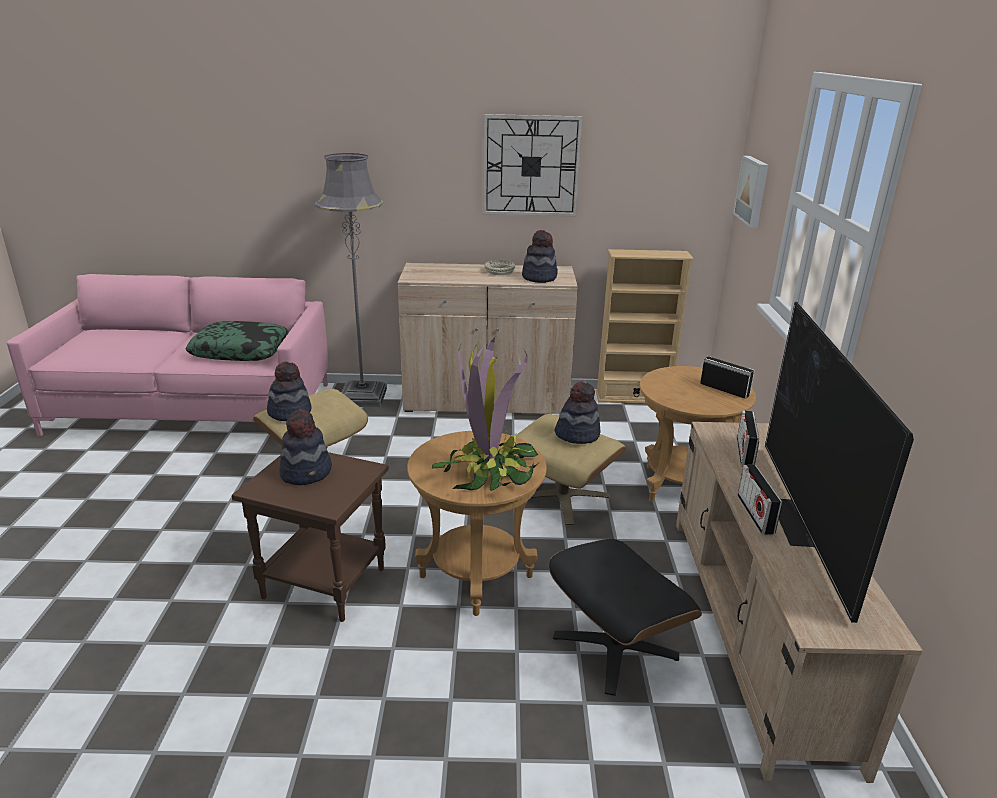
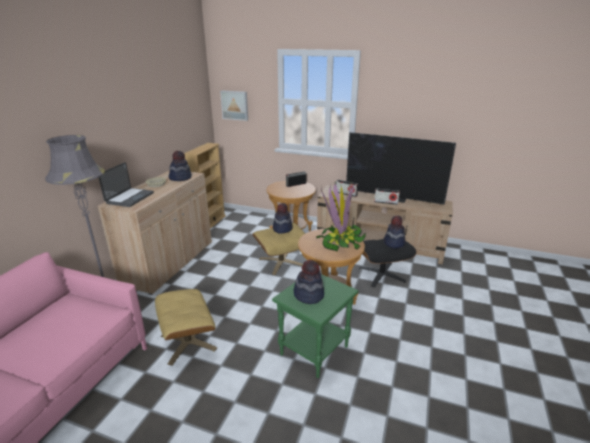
camera: 70 degrees left, 0 degrees up
(241, 350) = (72, 322): pillow -> none
(290, 412) = (185, 314): hat -> hat (393, 243)
(326, 582) = (313, 349): brown side table -> green side table
(439, 269) = (129, 198): none -> laptop
(531, 166) = (143, 118): wall clock -> none

